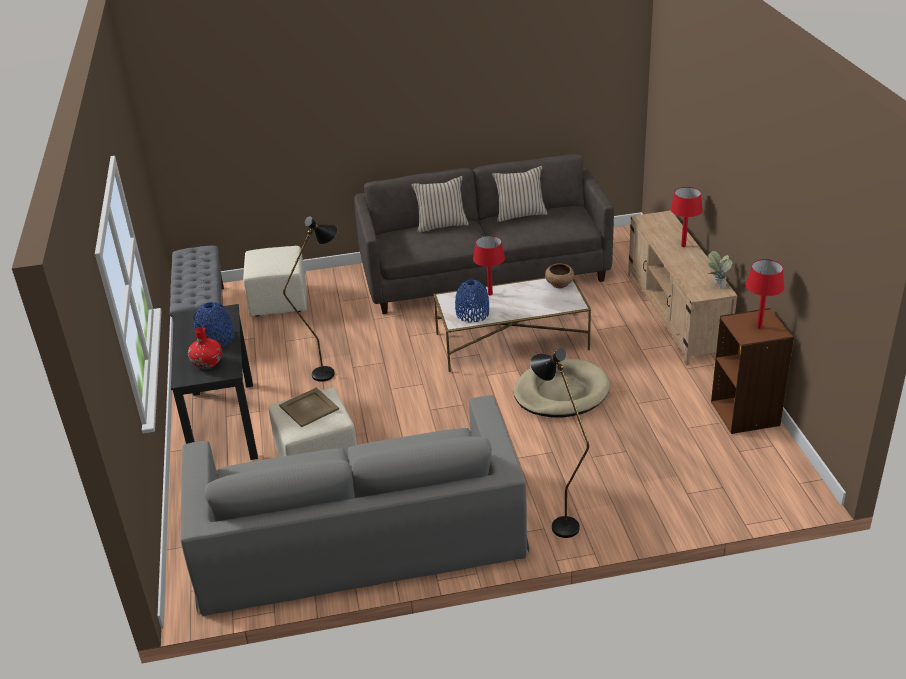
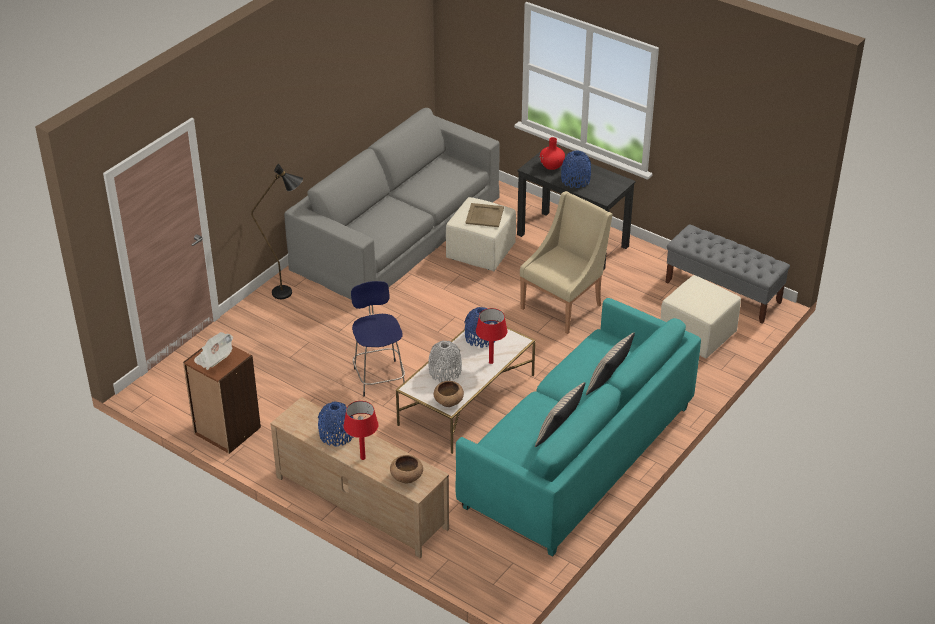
camera: 135 degrees right, 5 degrees up
(330, 371) = (563, 306): black floor lamp -> beige armchair
(484, 273) = (578, 456): grey sofa -> turquoise sofa
(535, 303) = (445, 372): none -> grey vase
(561, 392) = (379, 377): beige dog bed -> blue stool
(662, 225) = (406, 476): none -> brown bowl
(688, 266) = (336, 434): none -> blue vase
(716, 285) = (295, 424): potted plant -> none
(759, 327) = (214, 359): red table lamp -> newspaper

